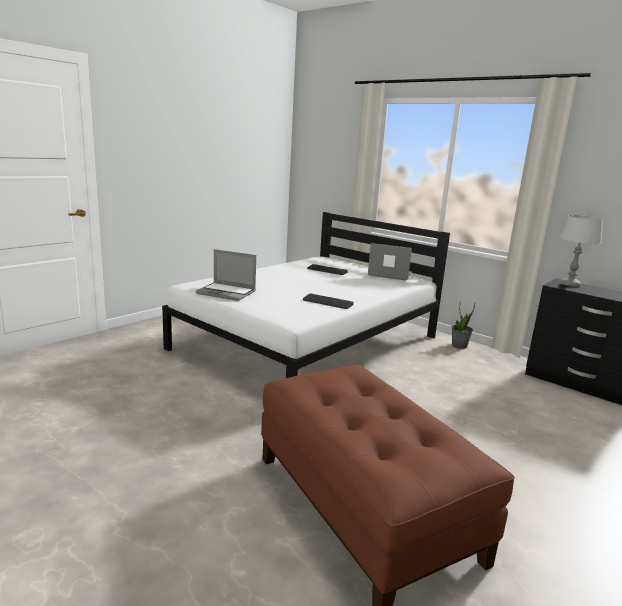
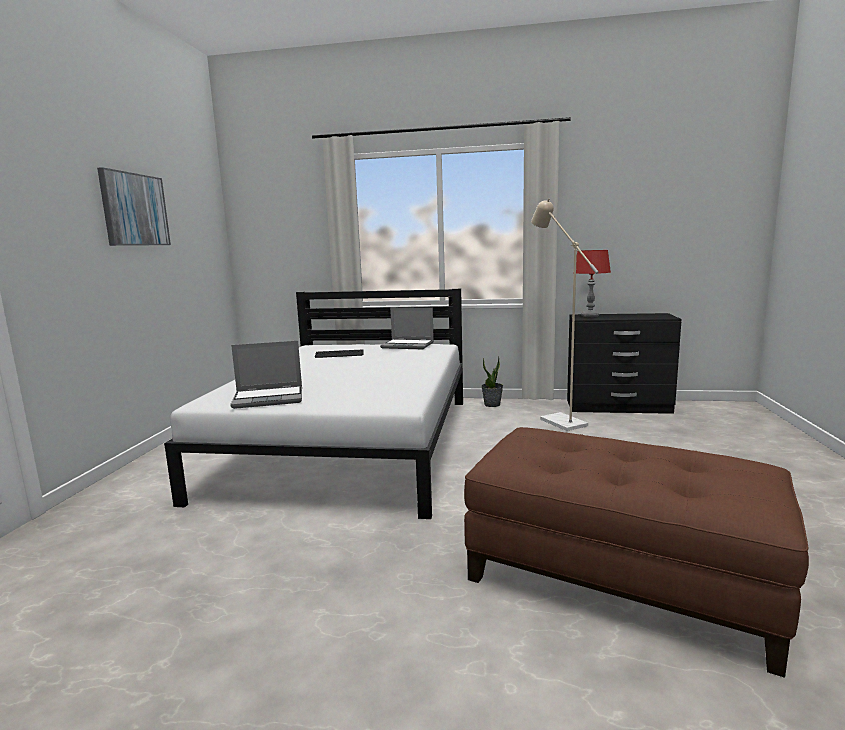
camera: 30 degrees left, 5 degrees down
(205, 139) = (134, 210): none -> picture
(327, 302) = (398, 380): keyboard -> none
(389, 274) = (408, 345): laptop -> laptop turned 150 degrees counterclockwise
(499, 377) = (557, 420): none -> beige floor lamp
(570, 284) = (590, 316): grey table lamp -> red table lamp

